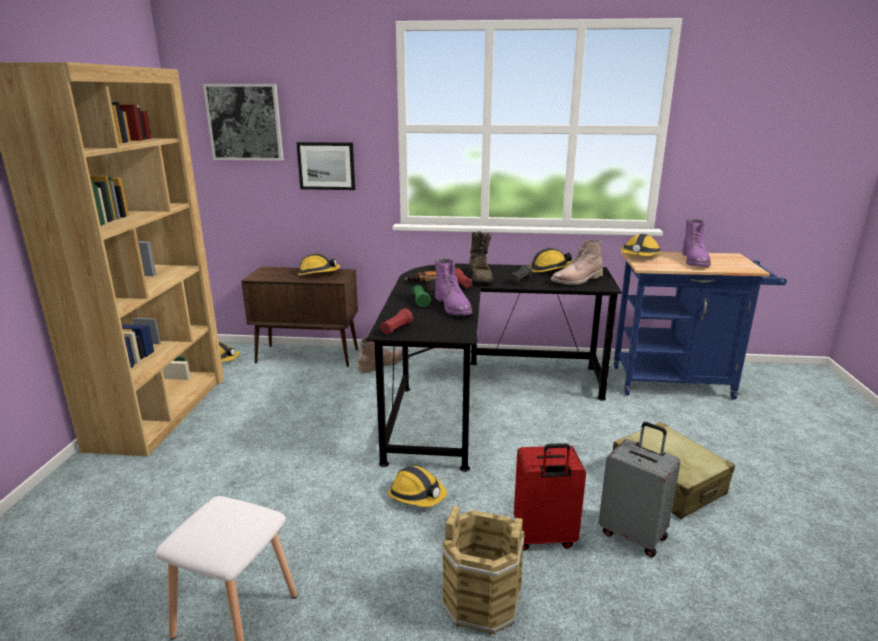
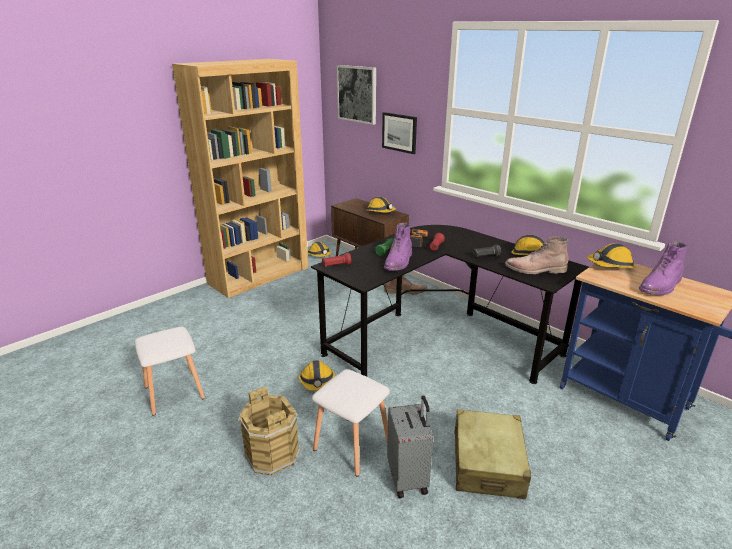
camera: 40 degrees right, 5 degrees up
(480, 278) = (460, 245): brown boot -> none
(543, 538) = (350, 445): red suitcase -> white stool

